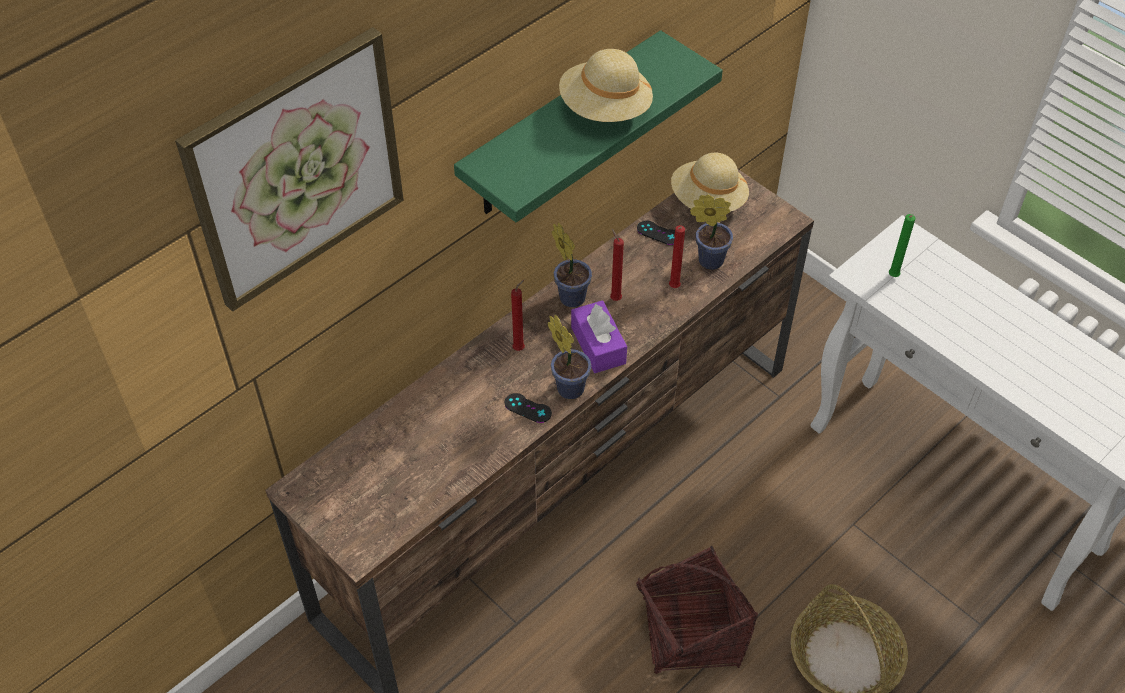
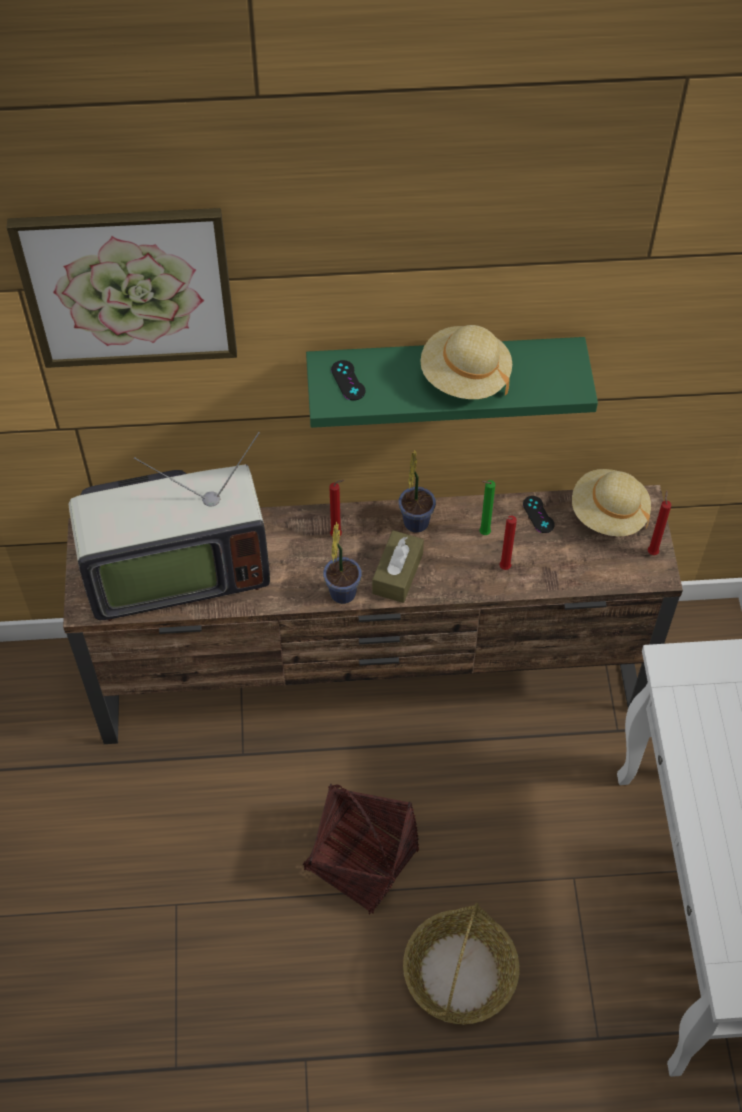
camera: 40 degrees right, 5 degrees up
(409, 468) = (173, 571): none -> television
(528, 408) = (297, 586): black game controller -> black game controller (348, 380)
(598, 345) = (397, 573): purple tissue box -> brown tissue box
(614, 298) = (448, 544): red candle -> red candle (652, 551)
(707, 260) = (554, 563): potted plant -> none
(892, 277) = (696, 684): green candle -> green candle (482, 533)

